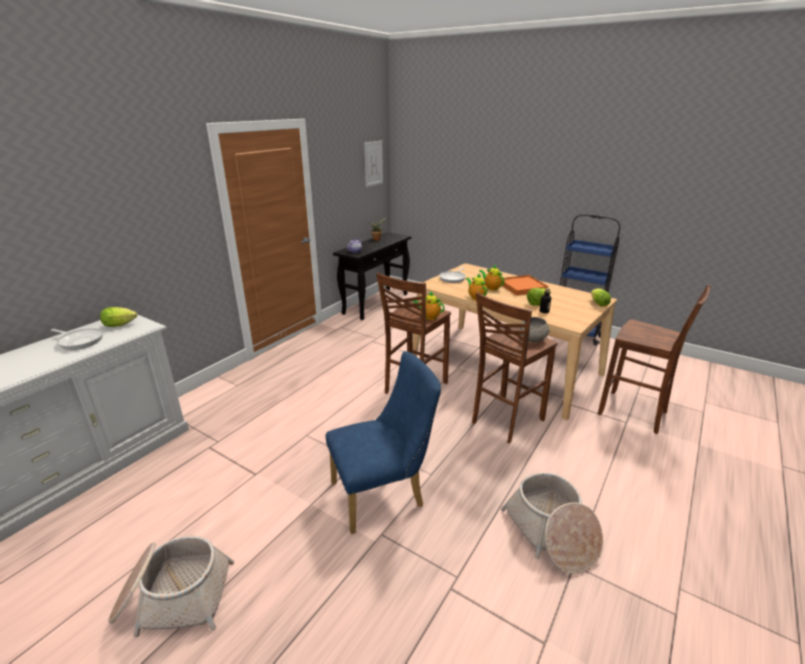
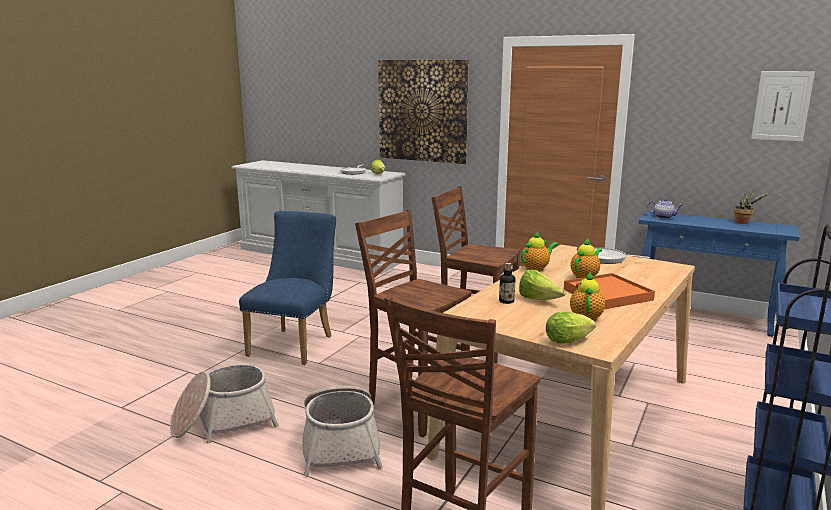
camera: 85 degrees right, 10 degrees down
(131, 225) = (422, 111): none -> picture
(174, 597) = (225, 295): basket -> basket (341, 443)
(376, 303) = (704, 318): black console table -> blue console table
(384, 494) = (295, 344): blue chair -> blue chair turned 135 degrees counterclockwise
(428, 317) = (475, 257): teapot -> teapot (586, 317)
(533, 339) = (426, 301): grey bowl -> none

